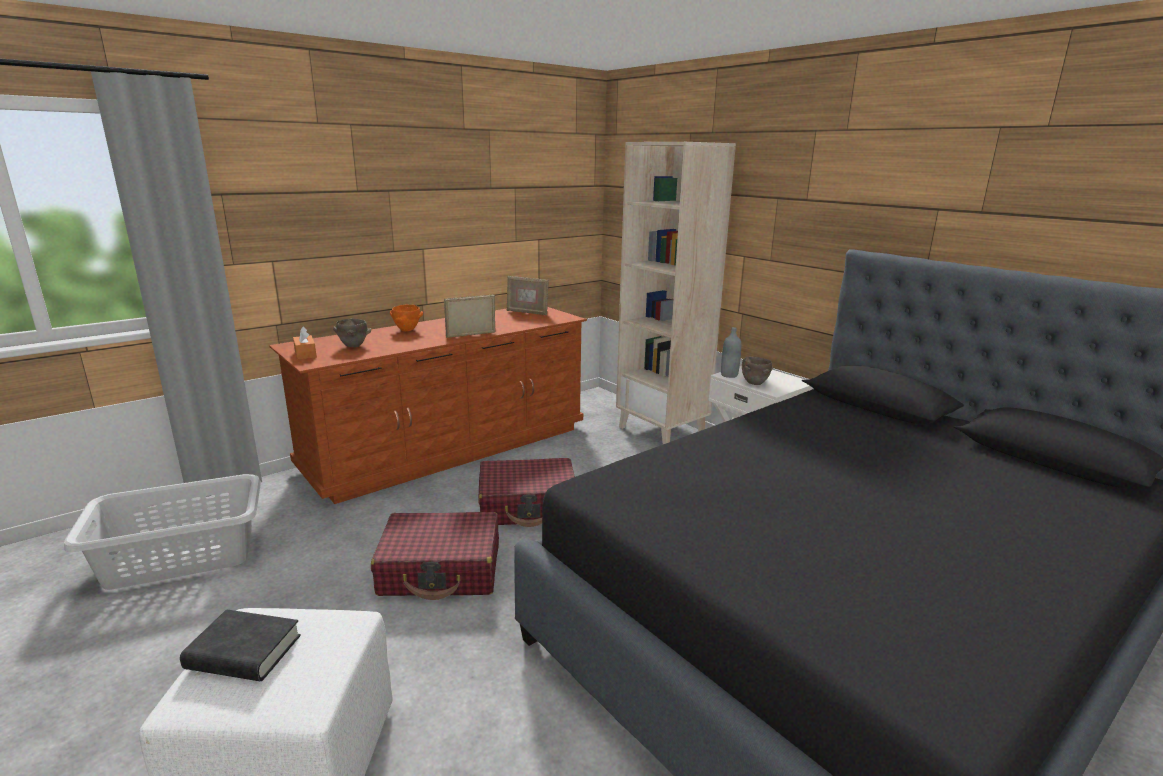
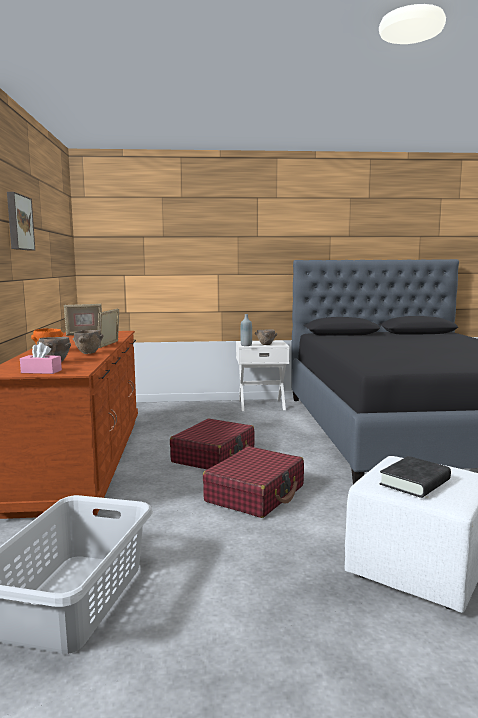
camera: 55 degrees left, 10 degrees down
(305, 354) = (41, 371): orange tissue box -> pink tissue box
(411, 342) = (88, 353): none -> brown bowl
(412, 189) = (18, 222): none -> picture
(662, 431) = (183, 407): beige bookcase -> none

